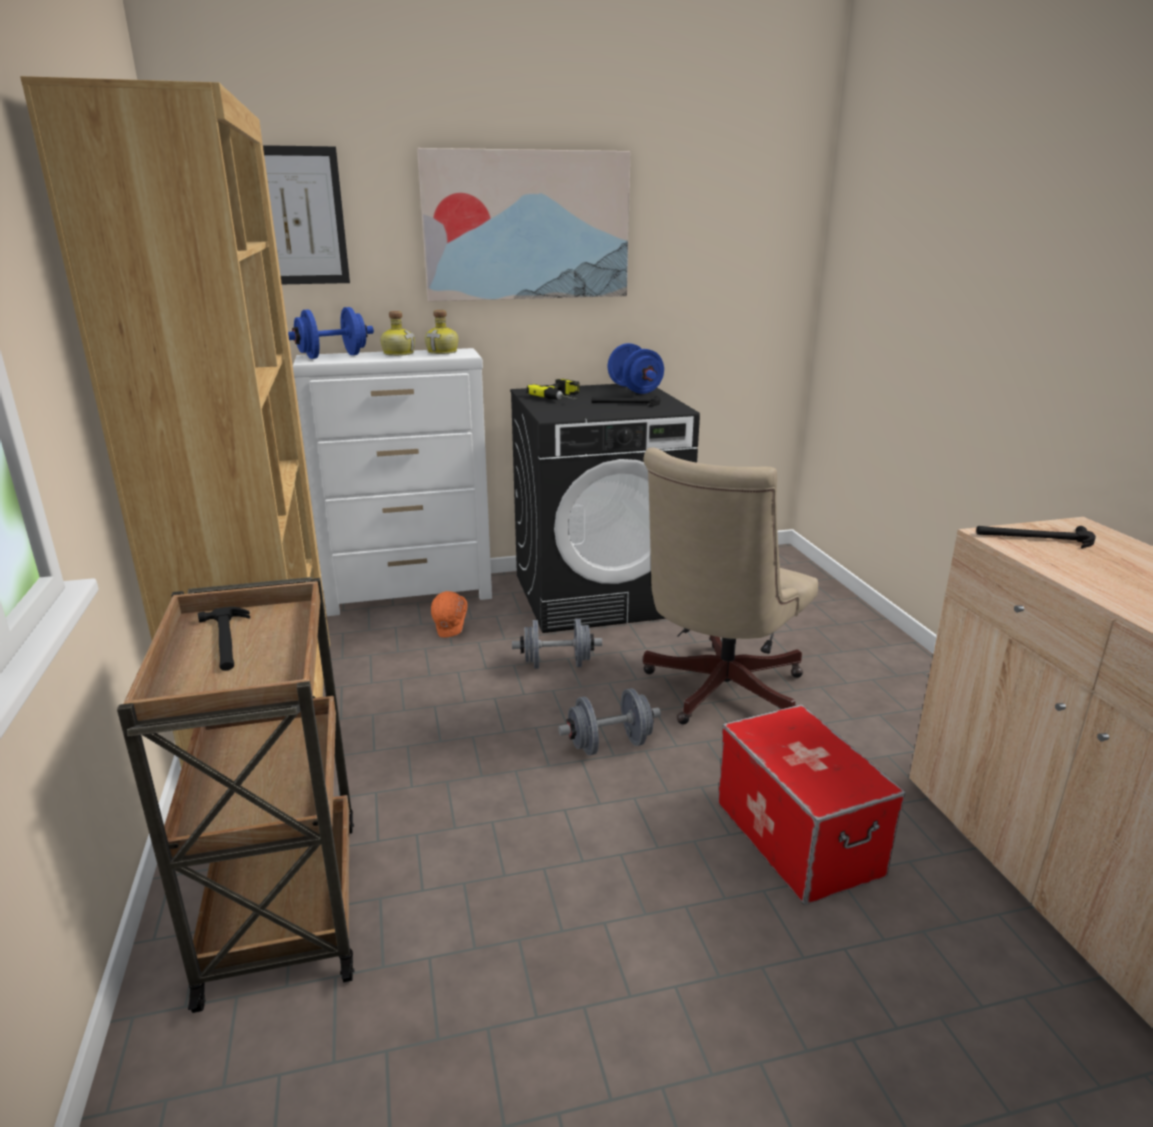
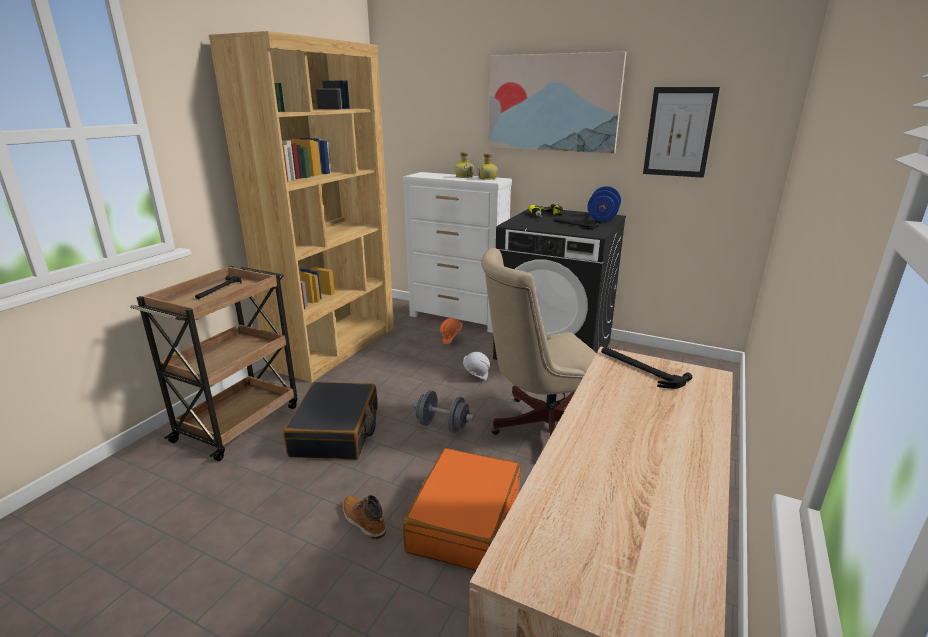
camera: 40 degrees right, 0 degrees up
(296, 216) = (428, 96): picture -> picture (679, 132)
(333, 356) = (431, 174): blue dumbbell -> none
(480, 827) = (336, 432): none -> black suitcase
(557, 664) = (477, 377): grey dumbbell -> white hard hat
(699, 913) = (363, 521): none -> boot
(798, 838) = (464, 520): storage box -> orange suitcase

